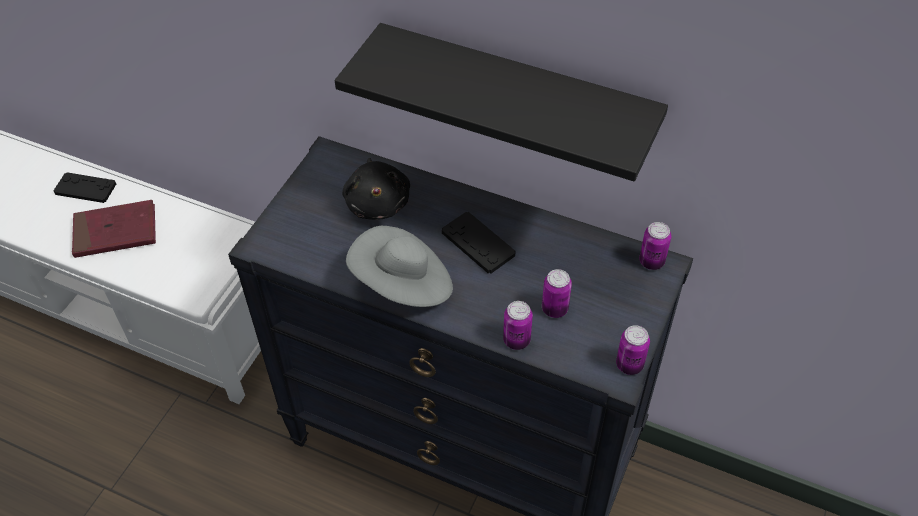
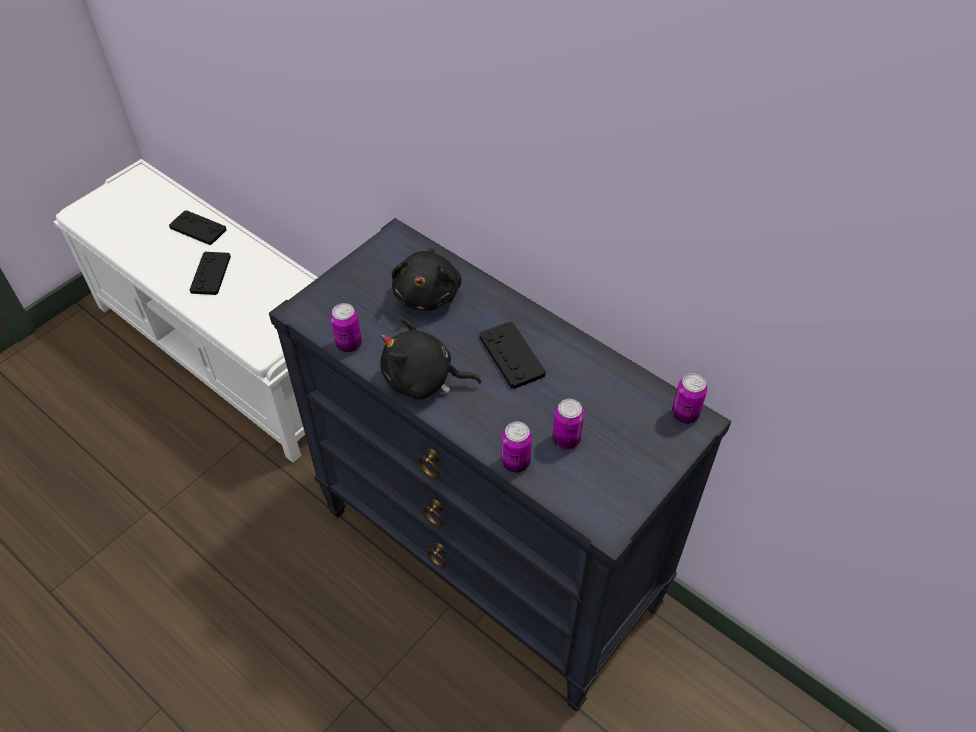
camera: 15 degrees right, 0 degrees up
(115, 232) = (210, 274): red book -> black game controller
(403, 285) = (423, 380): grey hat -> black plush toy
(516, 101) = (574, 217): black shelf -> none
(629, 365) = (624, 516): can -> can (349, 344)

